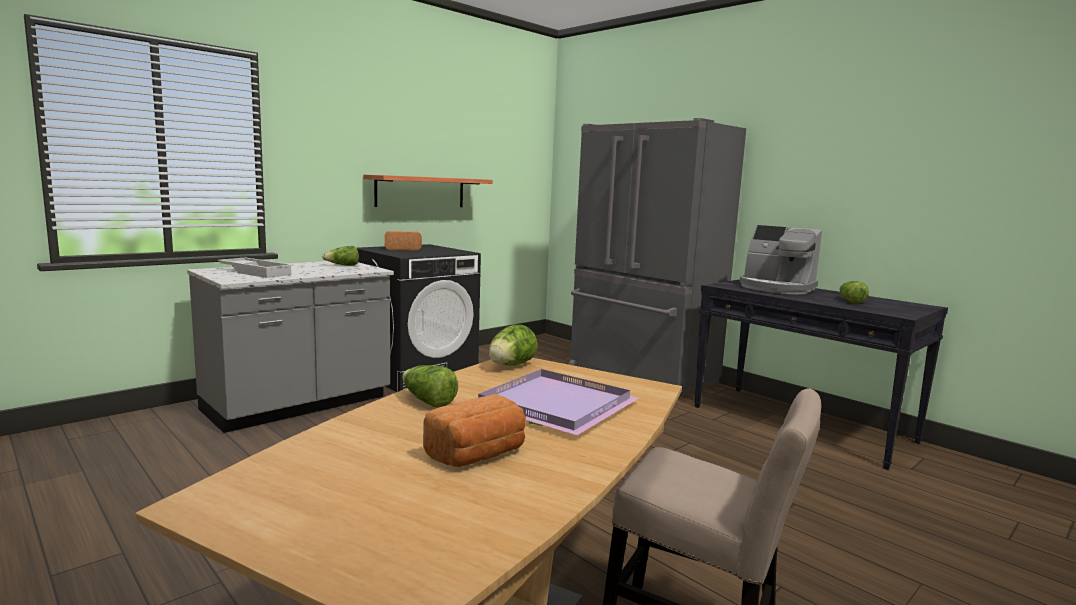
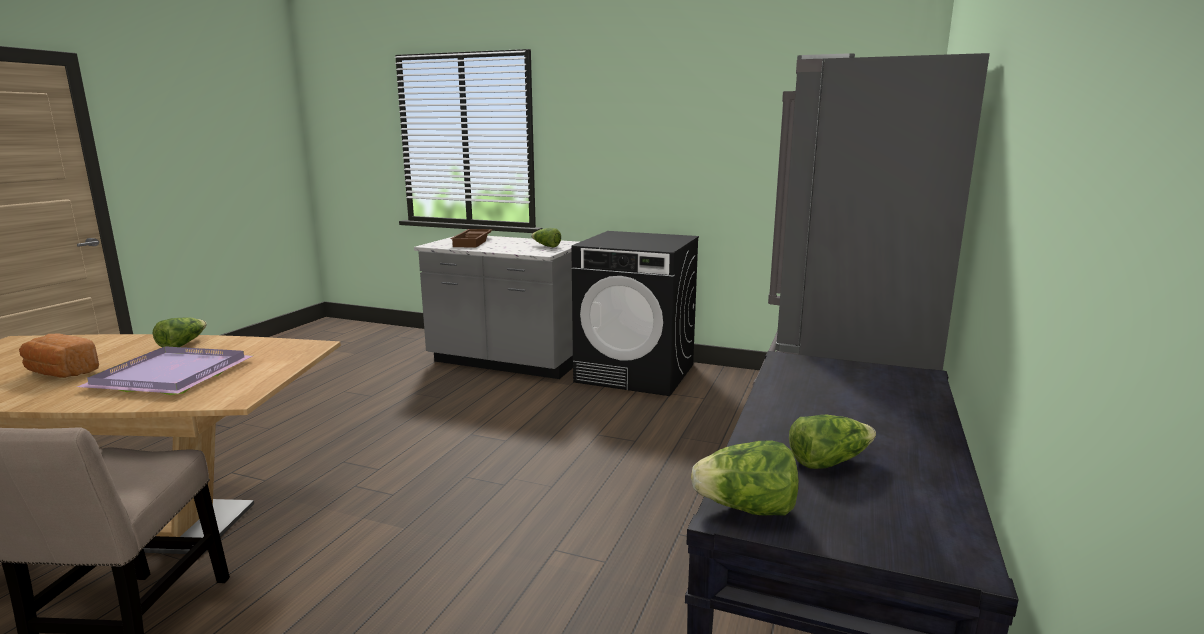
camera: 65 degrees right, 5 degrees up
(257, 272) = (473, 242): white tray -> brown tray
(403, 249) = (632, 237): bread -> none
(420, 191) = (693, 174): shelf -> none
(510, 366) = (293, 347): lettuce -> lettuce (746, 509)
(776, 288) = (858, 396): coffee machine -> none

